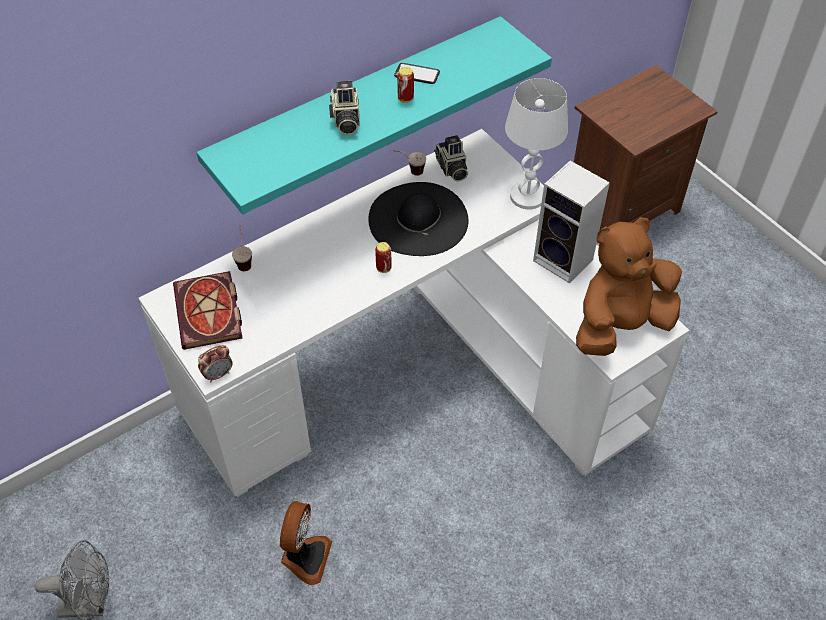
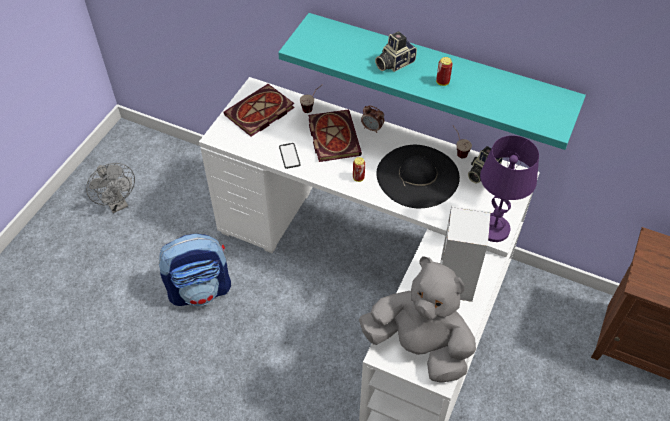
camera: 60 degrees right, 0 degrees up
(218, 374) = (217, 139): alarm clock -> alarm clock (372, 128)
(305, 263) = (332, 136): none -> book
(305, 557) = (200, 289): fan -> backpack
(417, 74) = (473, 77): phone -> phone (289, 156)
(527, 196) = (494, 229): white table lamp -> purple table lamp
(620, 325) = (419, 346): brown plush toy -> grey plush toy

